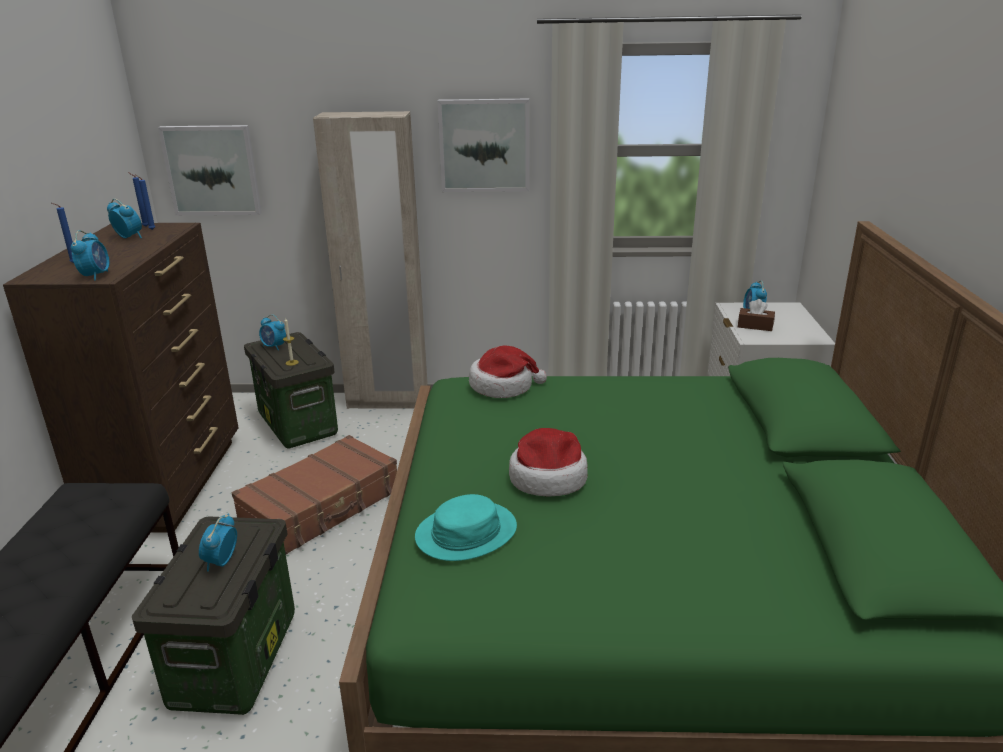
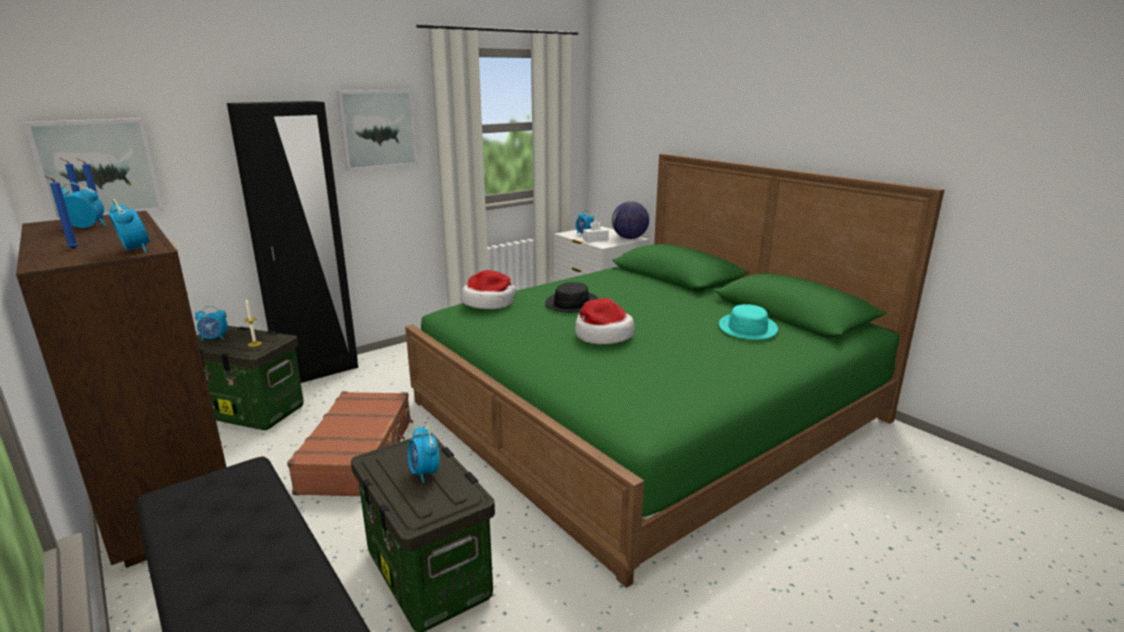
camera: 40 degrees left, 5 degrees down
(387, 401) = (318, 372): beige wardrobe -> black wardrobe
(466, 532) = (604, 375): turquoise hat -> turquoise hat (747, 328)
(586, 417) = (572, 303): none -> black hat
(755, 326) = (595, 239): brown tissue box -> white tissue box
(807, 336) = (629, 238): none -> globe

